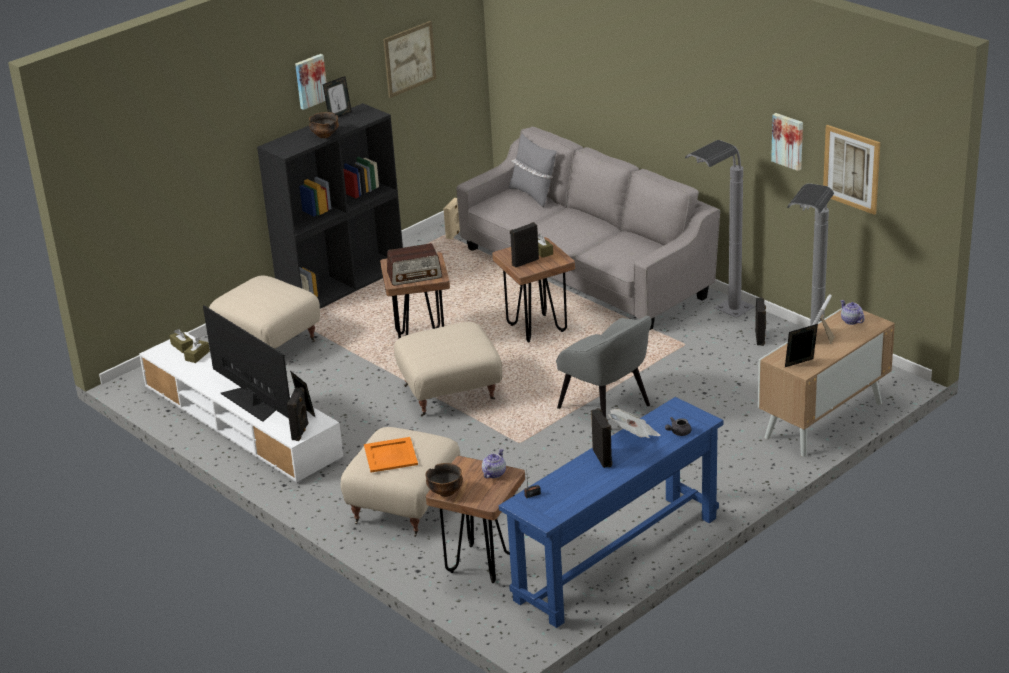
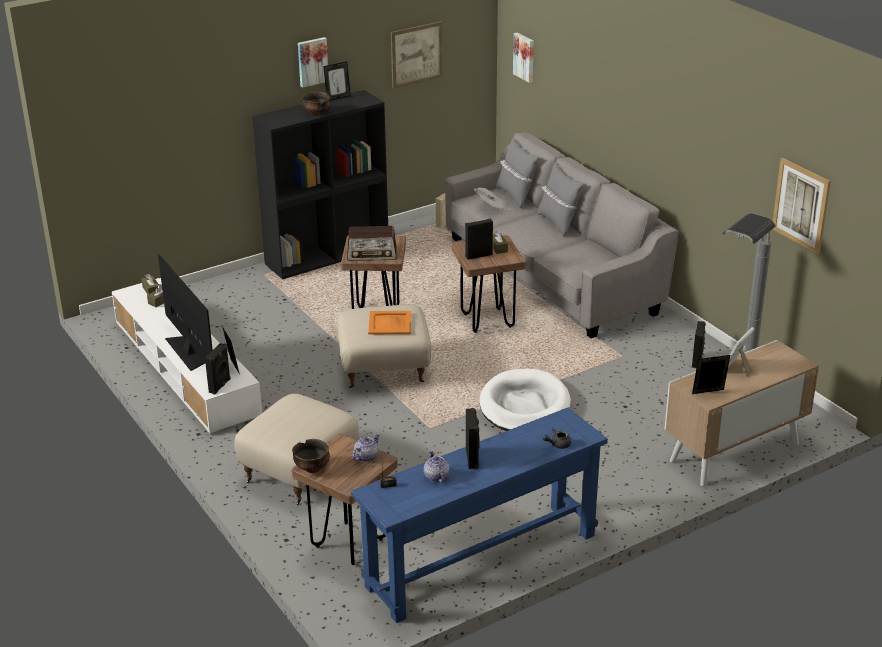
camera: 10 degrees right, 0 degrees up
(269, 343) = (241, 299): beige ottoman -> none
(391, 455) = (286, 422): orange tray -> orange tray (390, 323)
(587, 217) = (558, 223): none -> grey pillow
(605, 408) = (524, 406): grey armchair -> white dog bed
(634, 435) = (512, 440): newspaper -> newspaper (493, 208)
(721, 318) = (665, 336): grey floor lamp -> none
(788, 141) = (745, 170): picture -> picture (524, 57)
(851, 321) = (774, 357): teapot -> teapot (436, 477)

